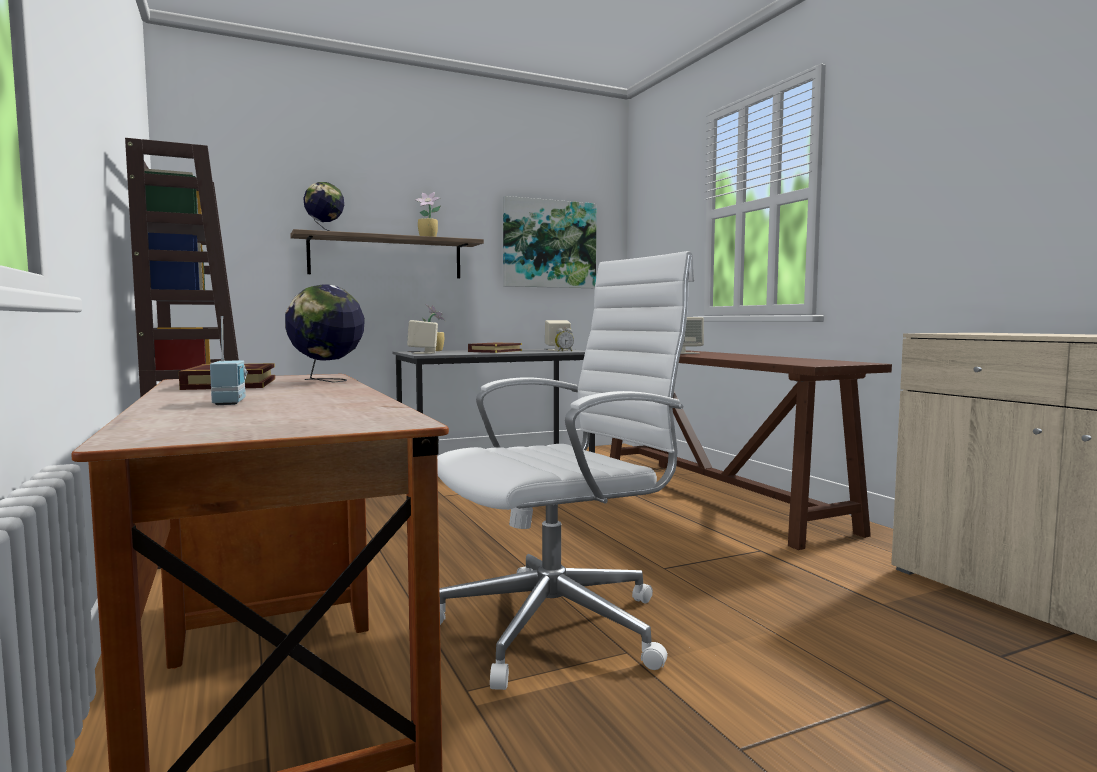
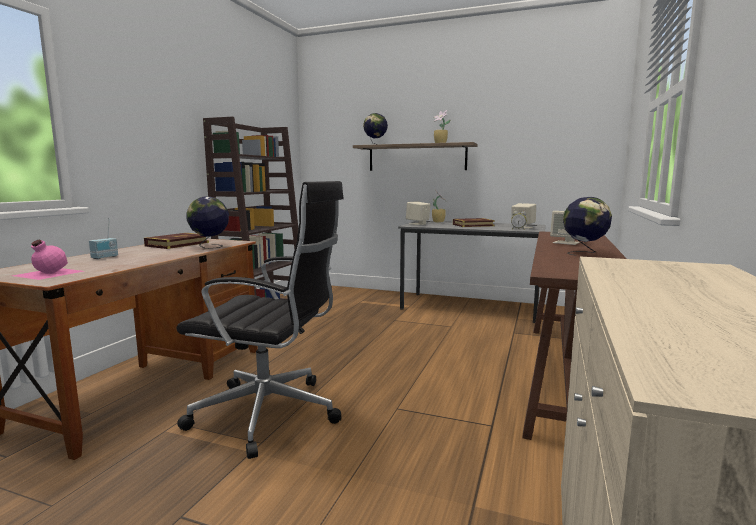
camera: 45 degrees right, 5 degrees up
(299, 421) = (47, 273): none -> pink bottle
(549, 244) = (544, 140): picture -> none
(560, 626) = (270, 414): white office chair -> black office chair
(744, 356) = (584, 253): none -> globe

